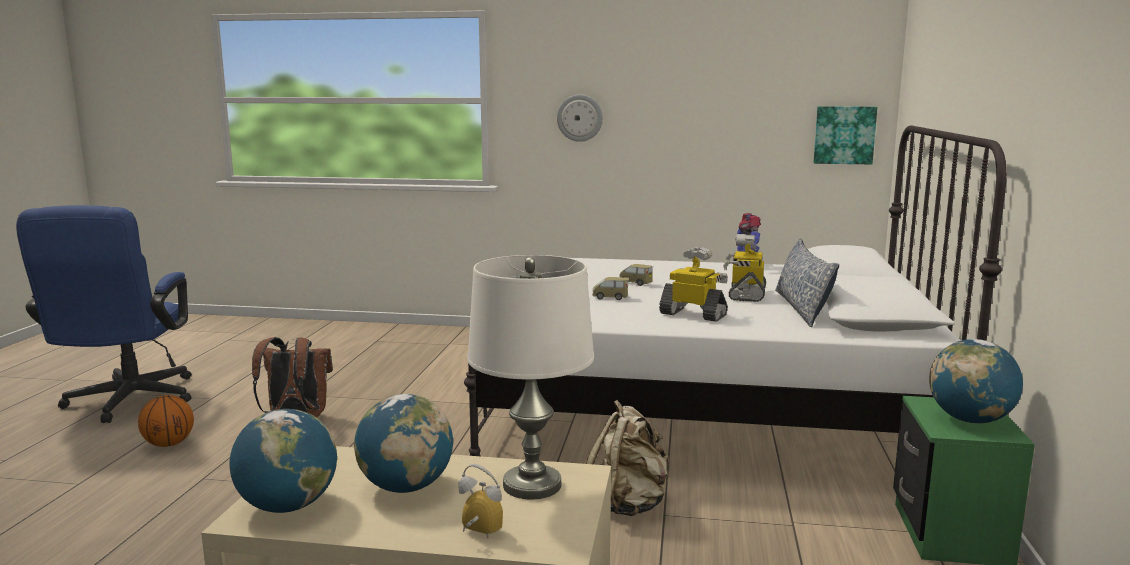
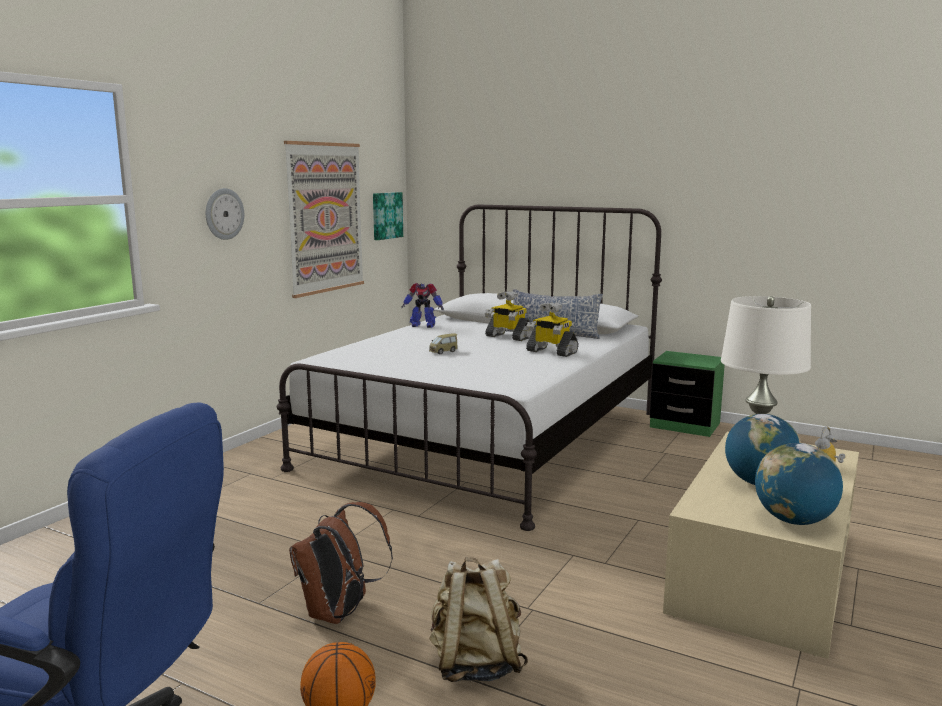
camera: 70 degrees left, 0 degrees up
(610, 297) = (482, 361): toy car -> none
(630, 504) = (624, 487): beige backpack -> beige backpack (475, 664)
(694, 314) = (551, 352): toy robot -> toy robot turned 105 degrees counterclockwise
(724, 130) = (325, 218): none -> picture
(970, 420) = (693, 358): globe -> none

